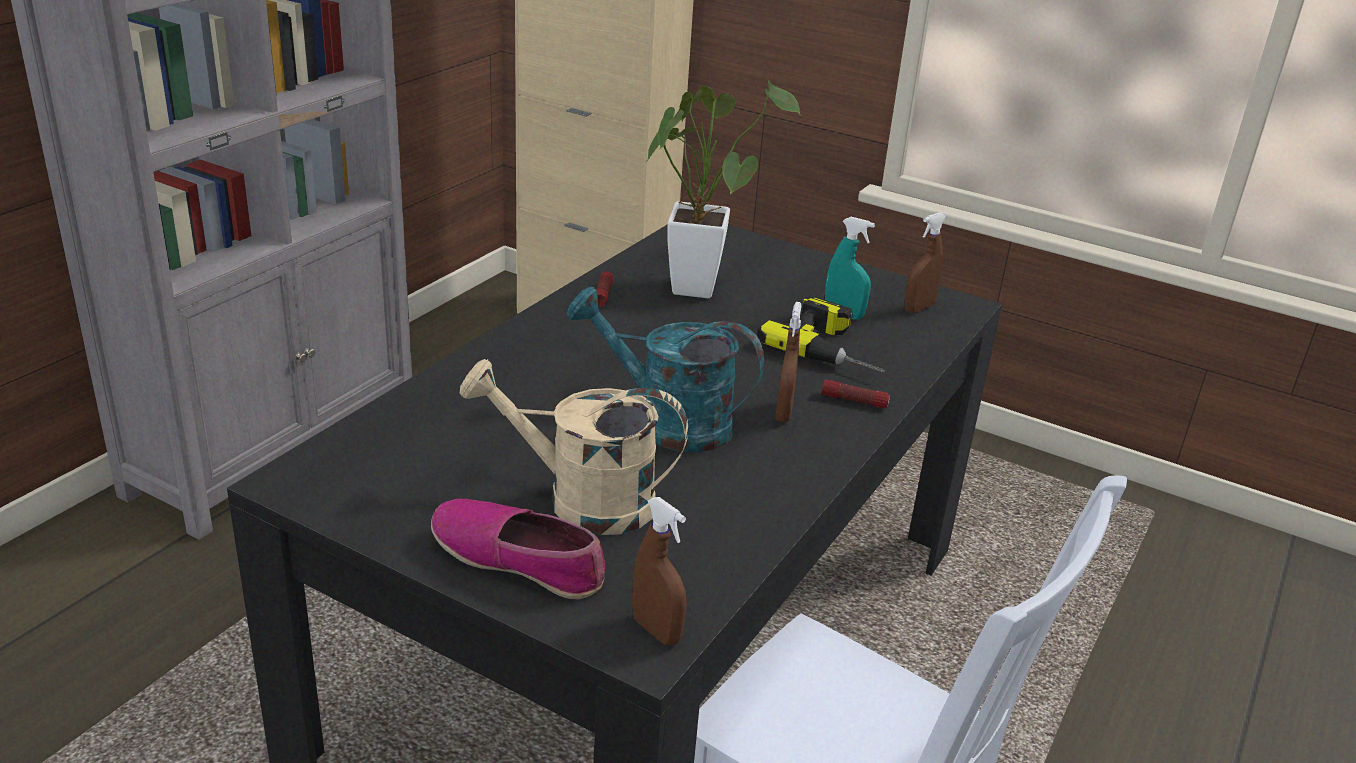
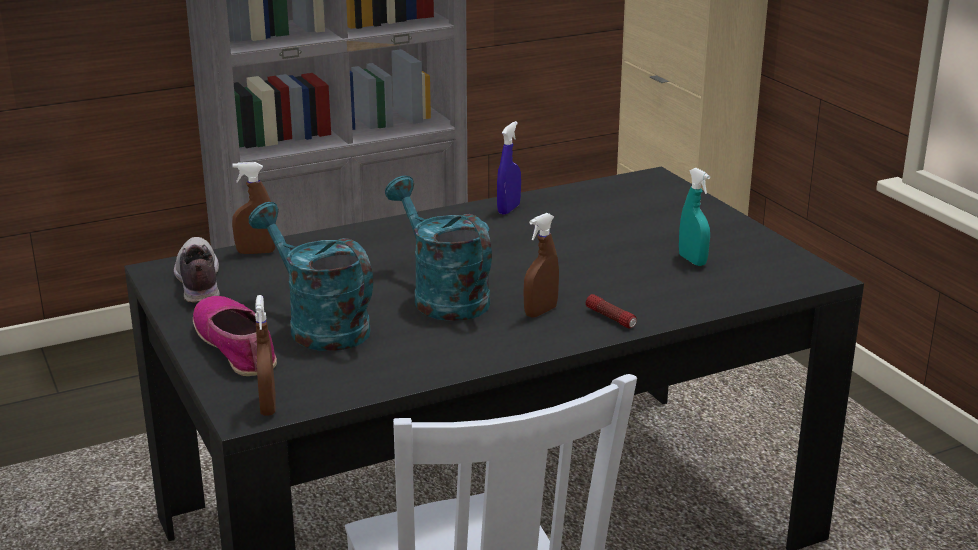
camera: 35 degrees right, 5 degrees down
(360, 484) = (198, 282): none -> shoe
(582, 501) = (319, 326): beige watering can -> turquoise watering can
(603, 295) = (508, 209): flashlight -> blue spray bottle
(696, 283) = (595, 215): potted plant -> none
(834, 348) = (648, 281): power drill -> none
(919, 308) = (771, 270): brown spray bottle -> brown spray bottle (256, 252)

